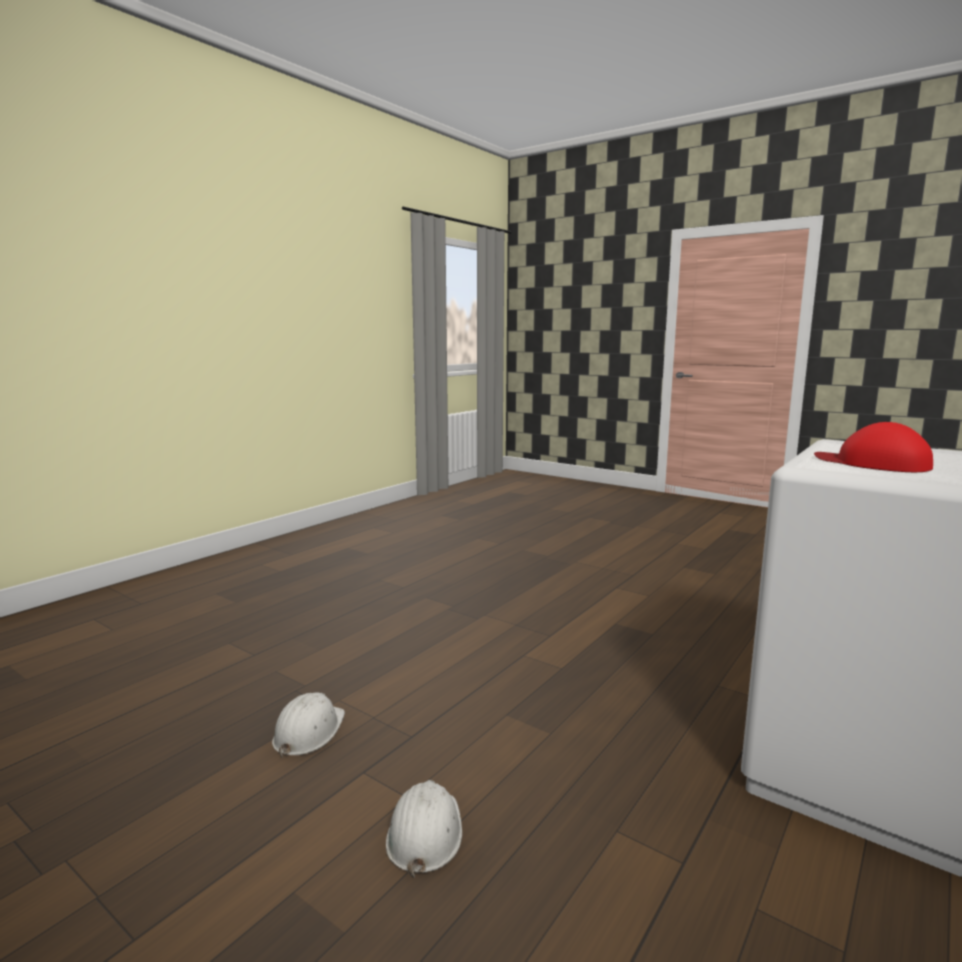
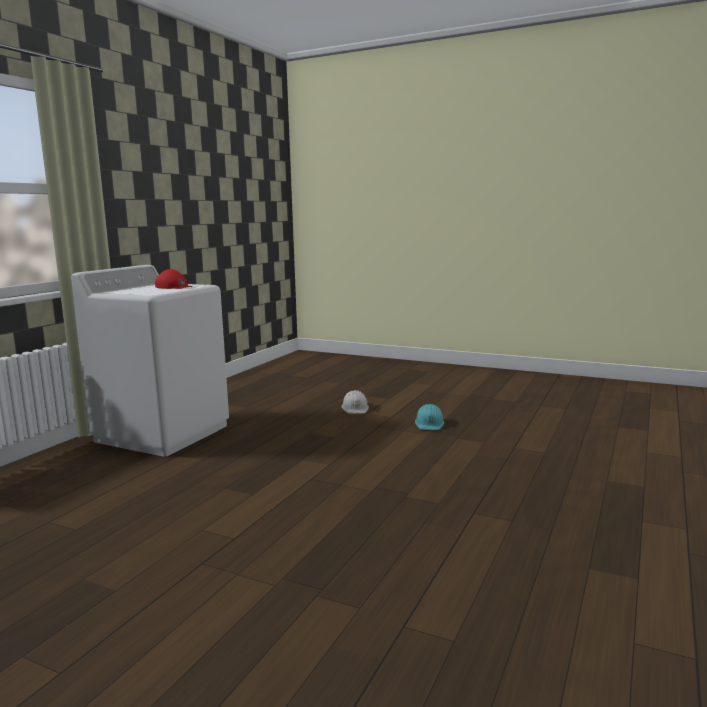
camera: 170 degrees right, 0 degrees up
(308, 732) = (429, 424): white hard hat -> turquoise hard hat

